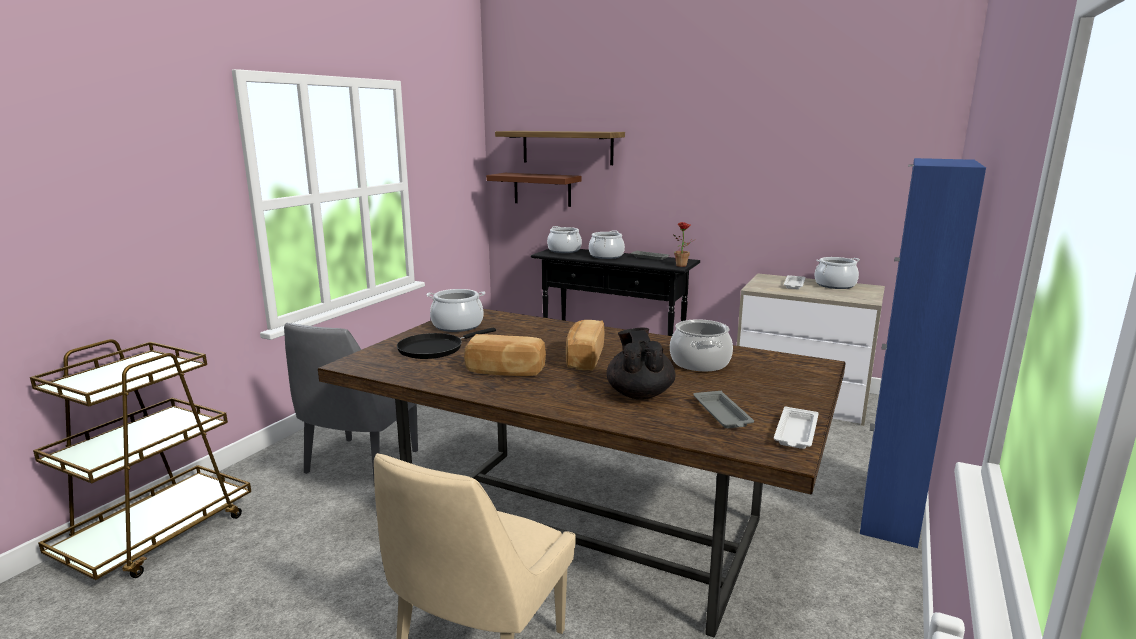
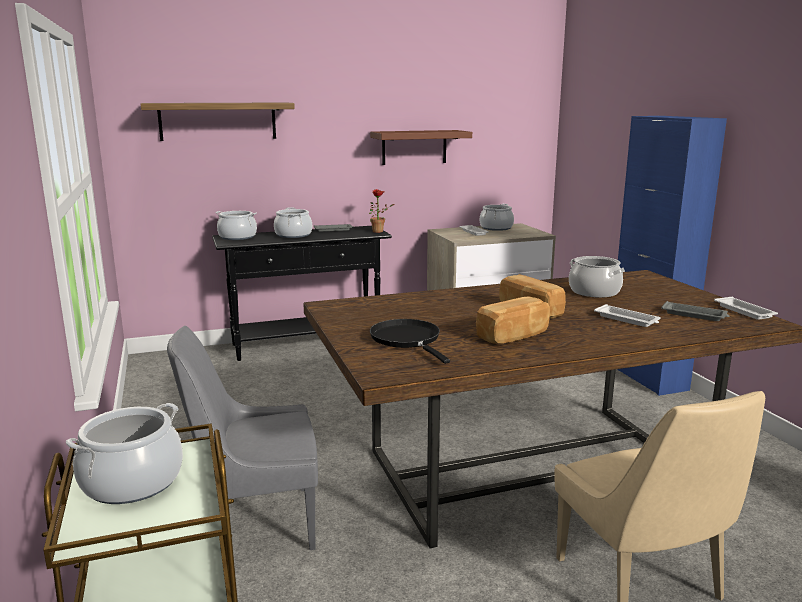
camera: 45 degrees left, 0 degrees up
(359, 464) = (256, 524): grey chair -> grey chair turned 105 degrees clockwise
(434, 349) = (407, 340): black frying pan -> black frying pan turned 150 degrees clockwise
(457, 325) = (359, 318): cooking pot -> cooking pot (132, 481)
(542, 189) = (188, 171): brown shelf -> brown shelf (414, 147)
(639, 393) = (627, 319): black teapot -> white tray

